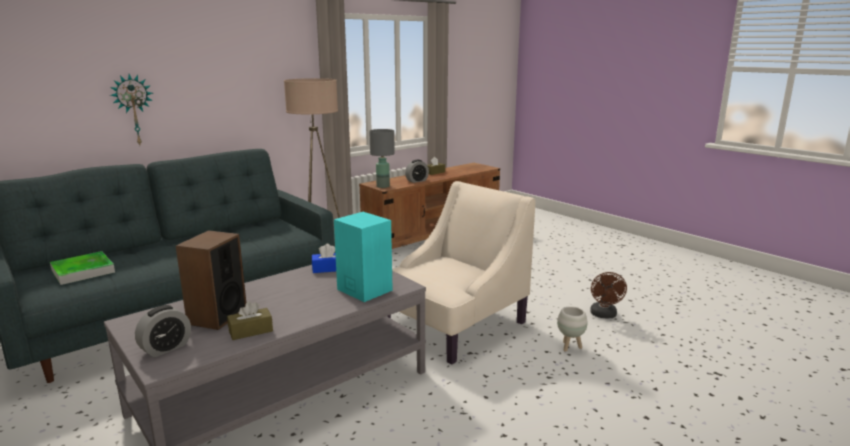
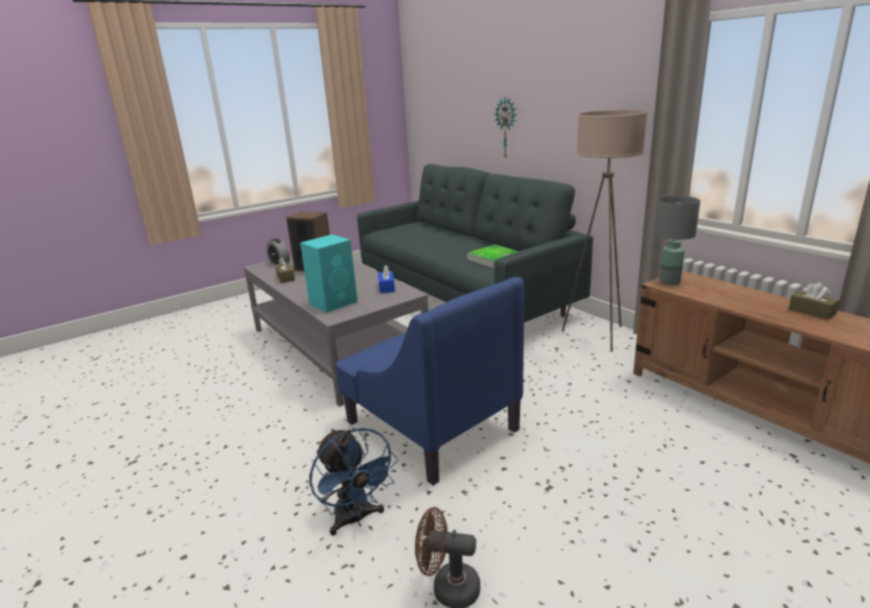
camera: 95 degrees right, 5 degrees up
(83, 271) = (412, 231): tray -> tray (493, 259)
(417, 181) = (726, 300): alarm clock -> none
(453, 325) = (430, 424): beige armchair -> blue armchair
(569, 347) = (356, 519): white planter -> blue fan

